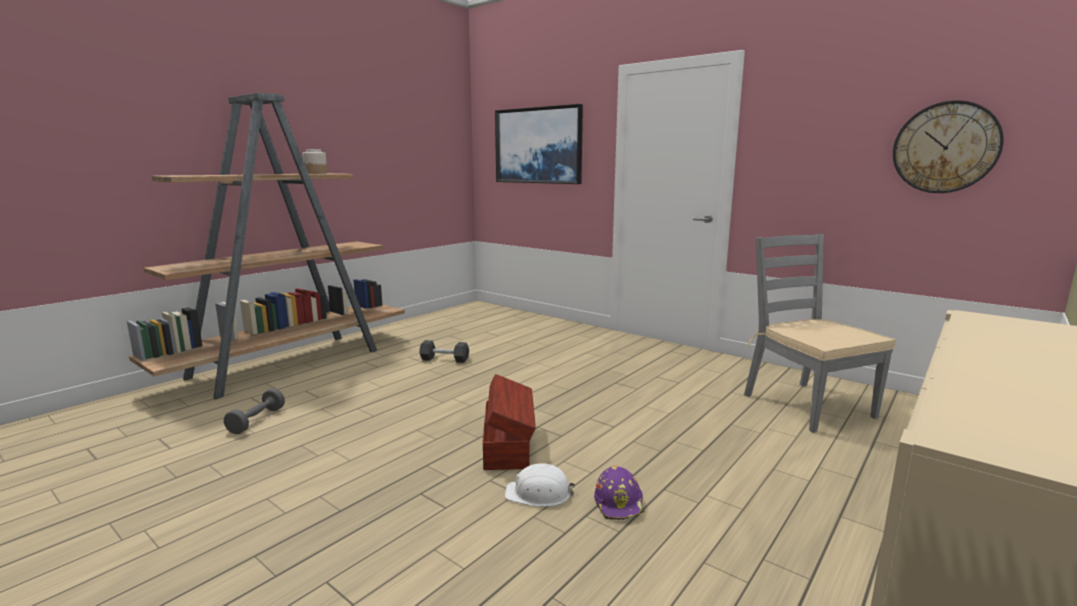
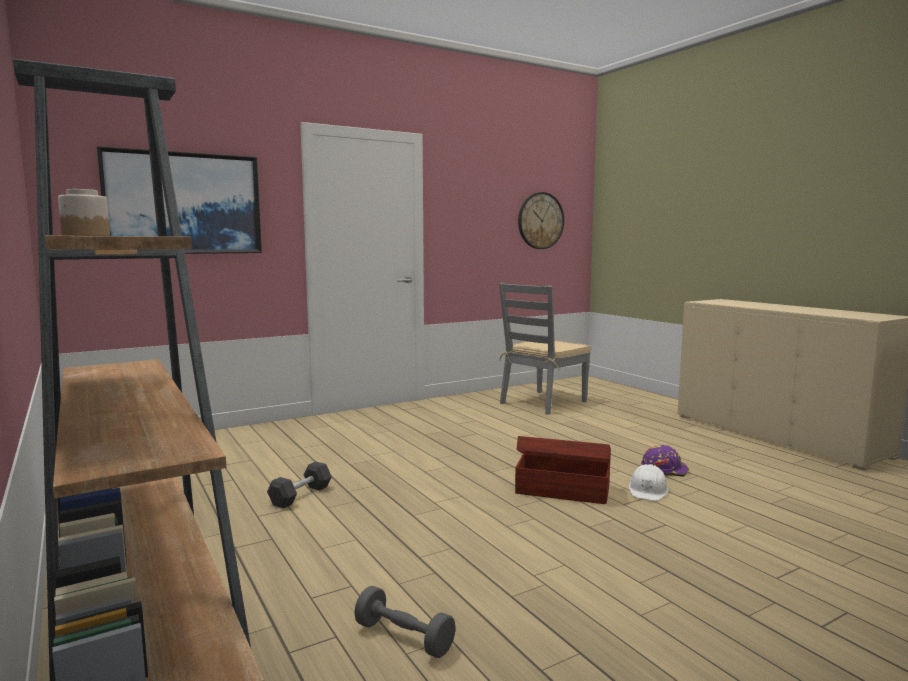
camera: 70 degrees left, 5 degrees down
(806, 405) = (542, 402): grey chair -> grey chair turned 45 degrees counterclockwise

